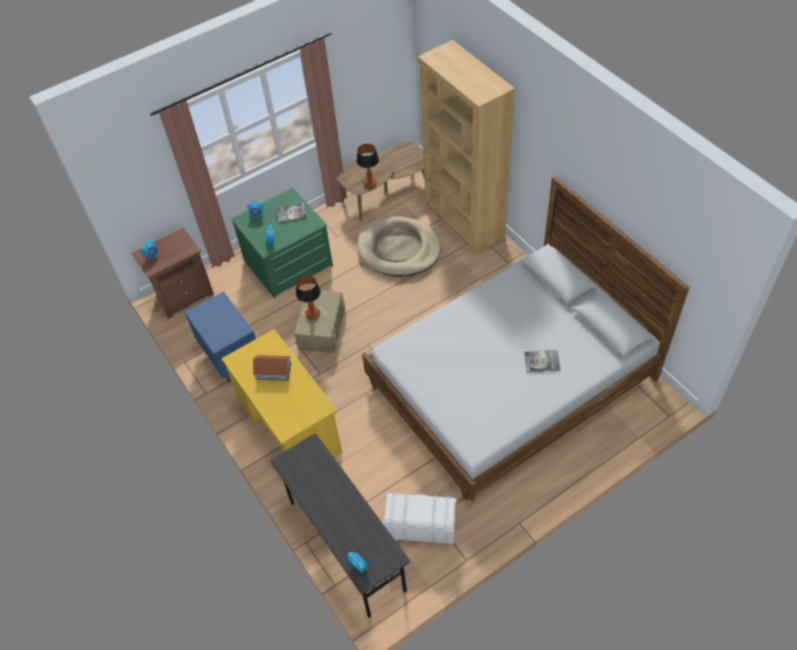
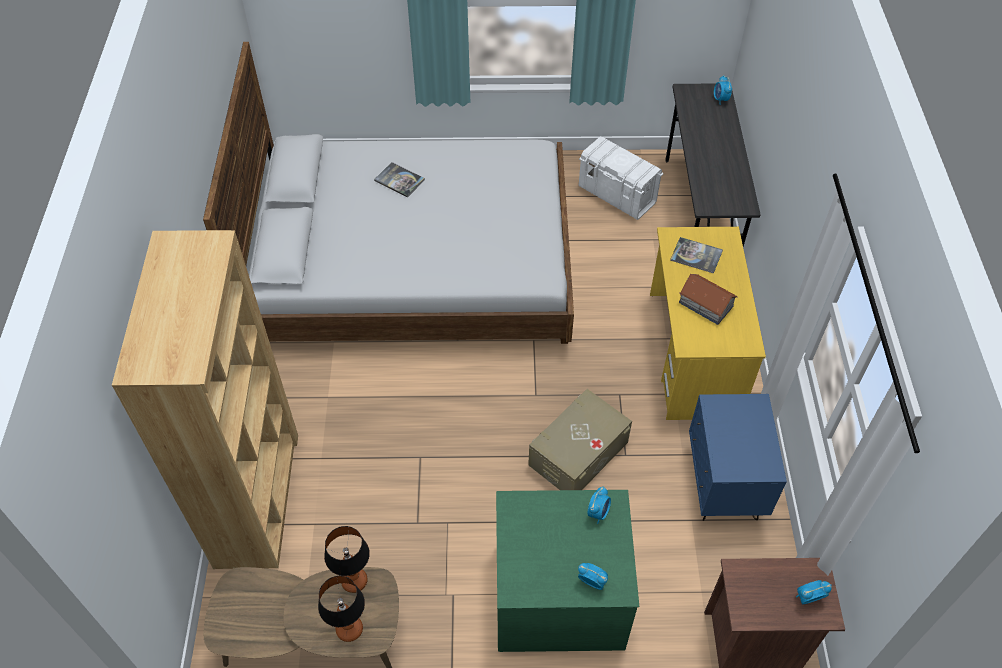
camera: 150 degrees left, 0 degrees up
(291, 213) = (534, 549): book -> book (696, 256)
(312, 314) = (590, 434): table lamp -> table lamp (349, 630)
(399, 249) = (385, 510): beige dog bed -> none

